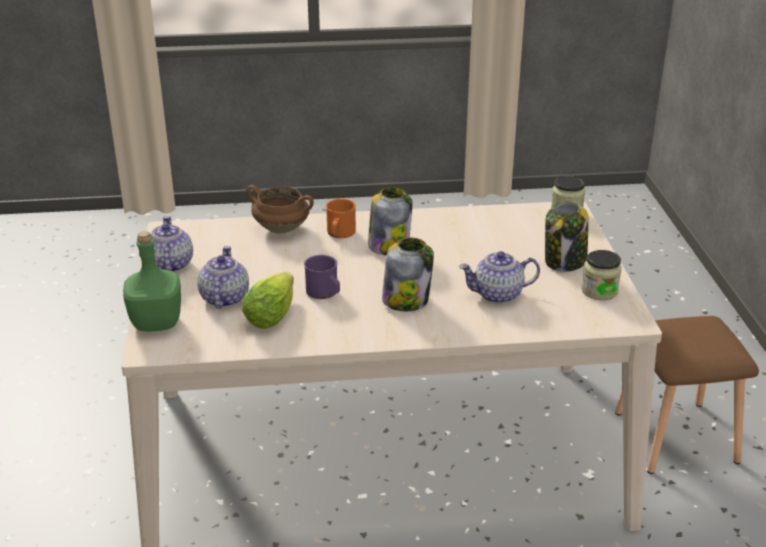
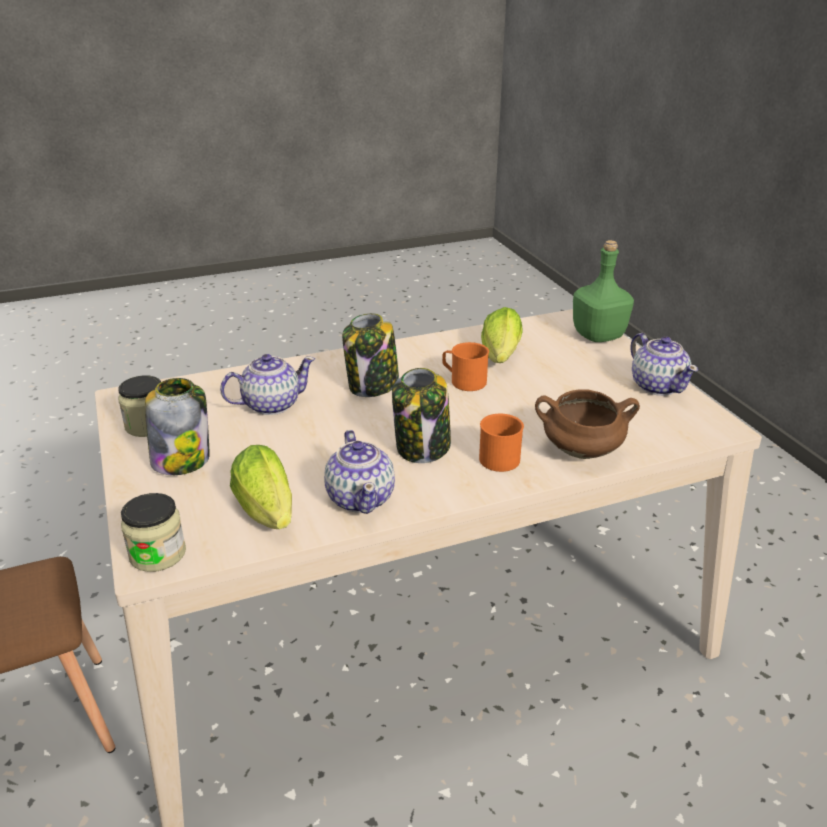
camera: 165 degrees right, 0 degrees up
(224, 298) = (561, 362): teapot -> teapot (361, 498)
(325, 293) = (463, 381): purple mug -> orange mug
(502, 223) = (267, 512): none -> lettuce

